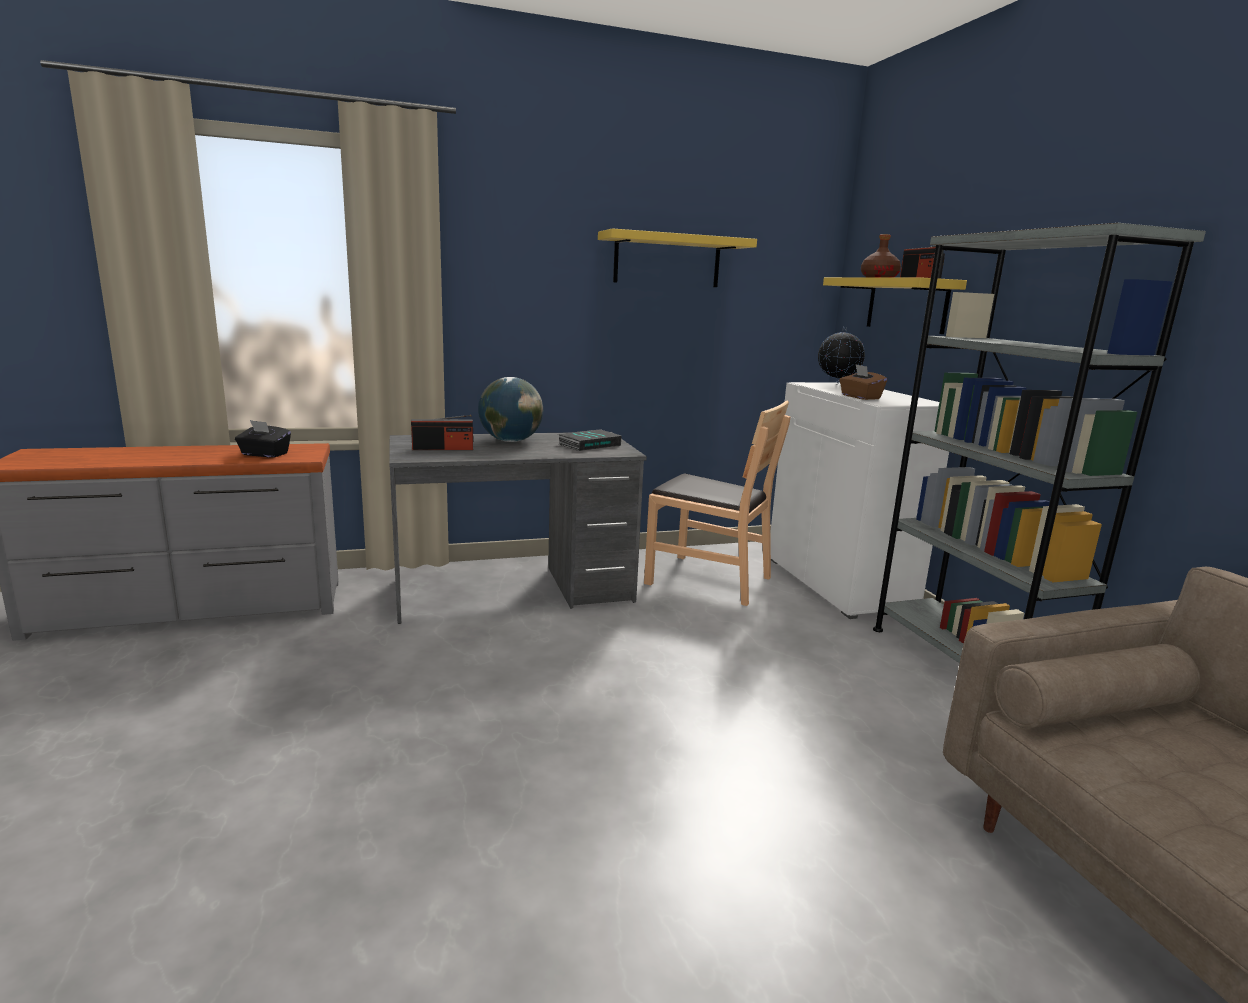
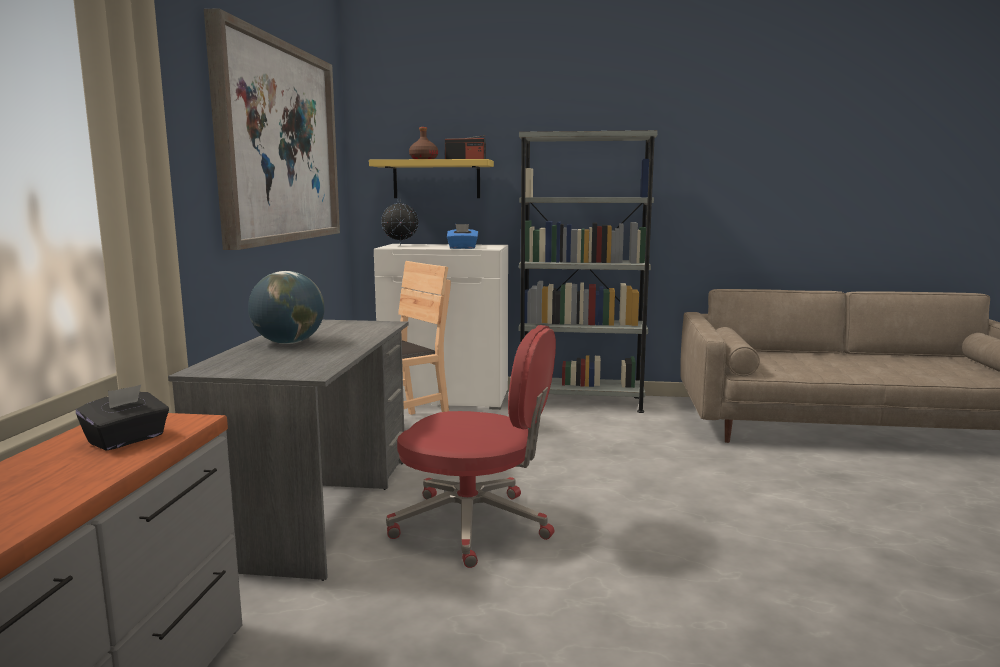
camera: 65 degrees left, 5 degrees down
(443, 449) = (288, 362): radio -> none
(524, 664) = (475, 525): none -> red office chair
(589, 444) = (344, 327): book -> none
(667, 260) = (279, 143): yellow shelf -> picture
(860, 397) = (462, 248): brown tissue box -> blue tissue box

